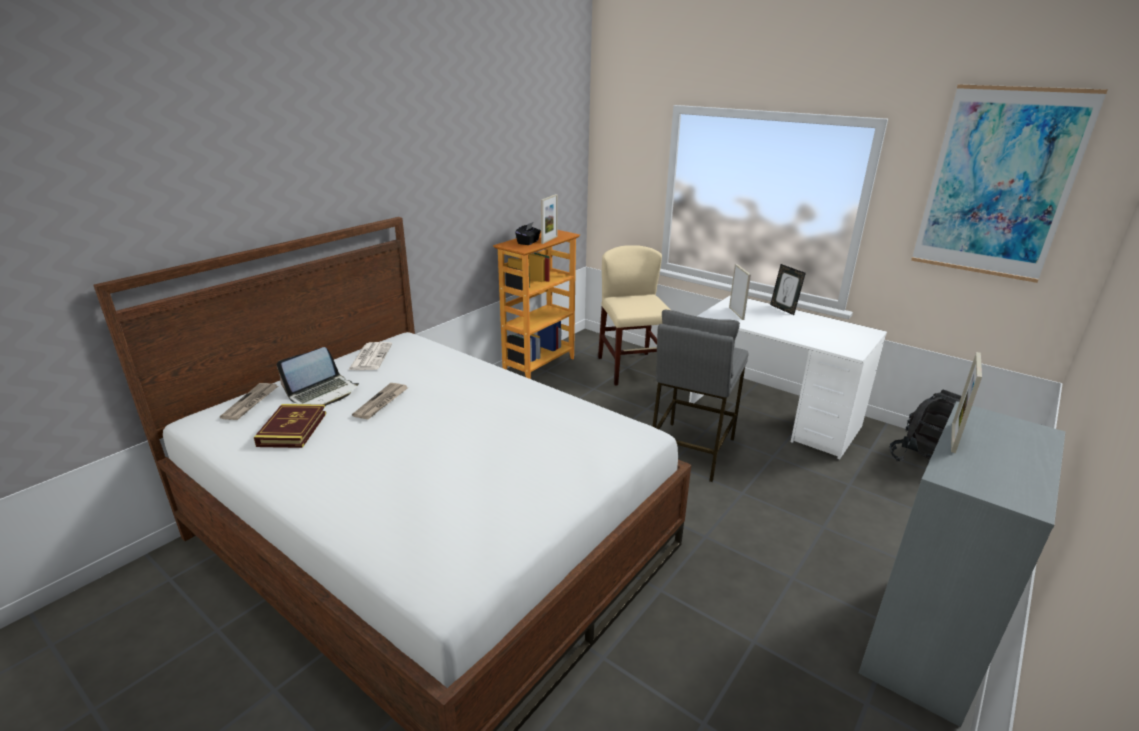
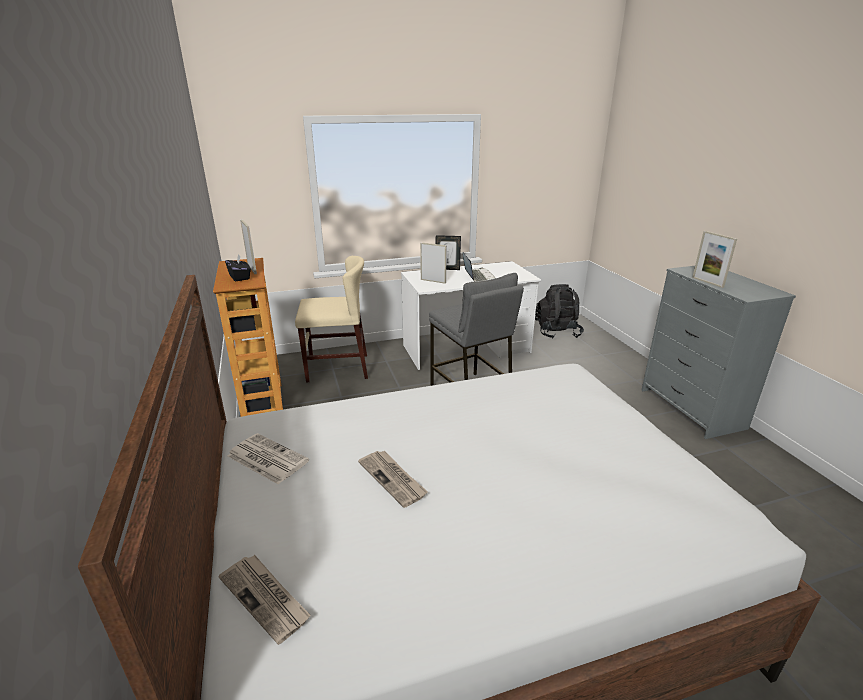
camera: 55 degrees left, 0 degrees up
(292, 429) = (387, 568): book -> none
(323, 393) = (317, 519): laptop -> laptop (477, 276)
(631, 368) = (337, 368): beige chair -> beige chair turned 150 degrees clockwise
(998, 184) = (546, 150): picture -> none

